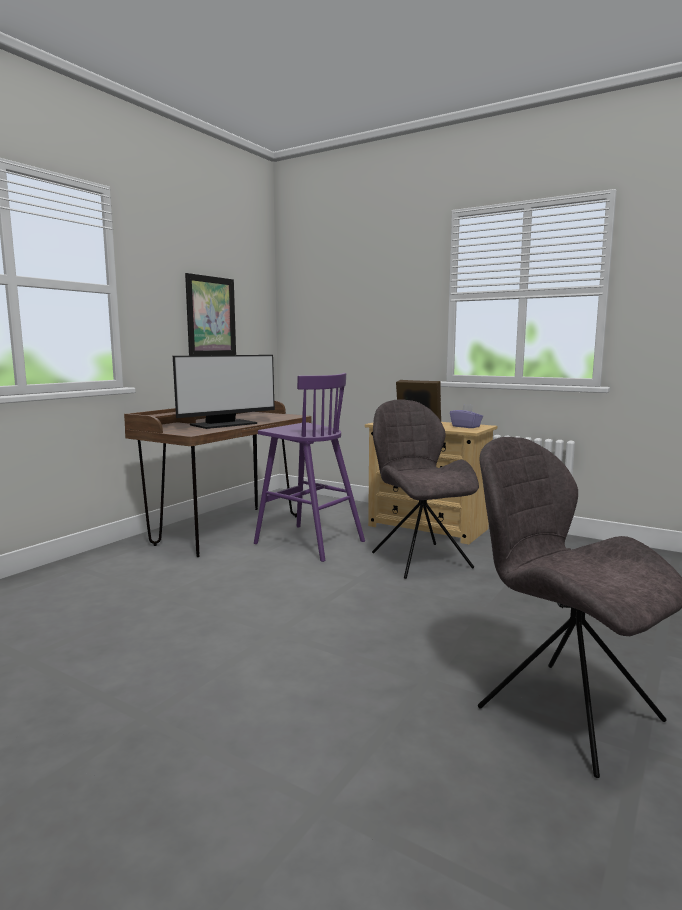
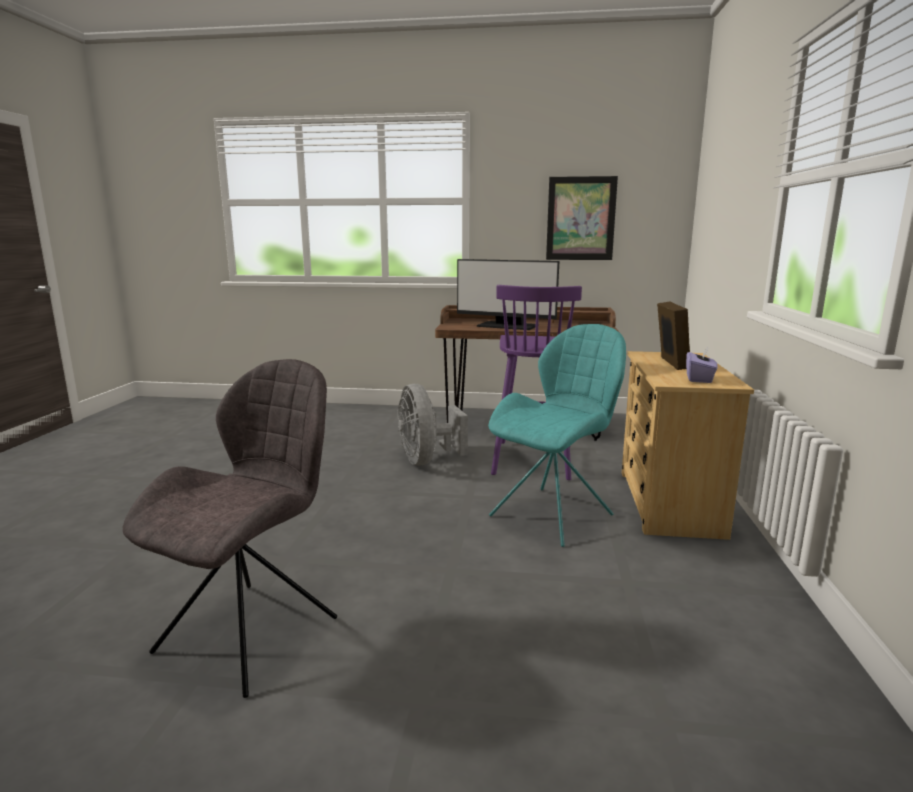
camera: 65 degrees right, 5 degrees up
(253, 579) = (426, 460): none -> grey fan
(419, 559) = (554, 514): grey chair -> turquoise chair

